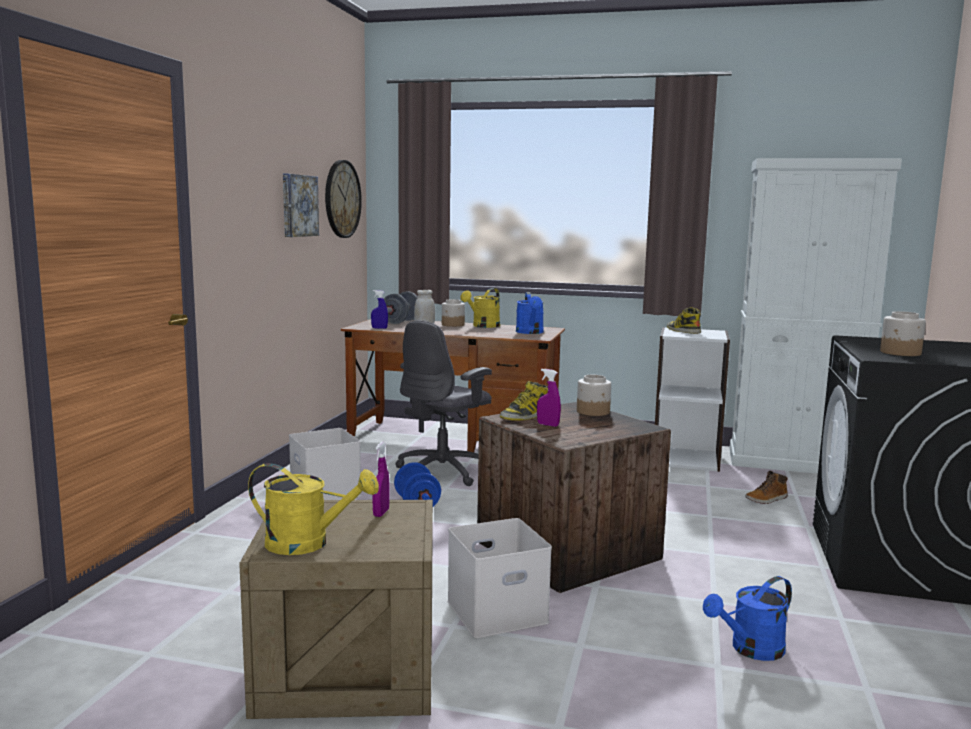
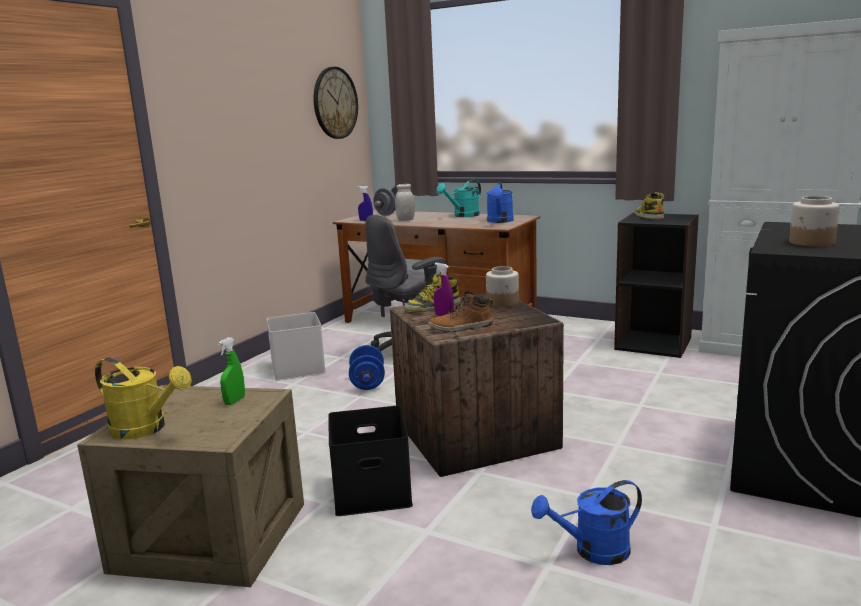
camera: 15 degrees right, 5 degrees up
(298, 205) = (280, 113): picture -> none
(381, 513) = (234, 401): purple spray bottle -> green spray bottle
(453, 325) = (436, 215): jar -> none
(483, 326) = (463, 216): yellow watering can -> turquoise watering can
(498, 610) = (373, 490): white storage box -> black storage box
(686, 458) = (653, 343): white bookcase -> black bookcase
(767, 499) = (713, 389): boot -> boot (461, 327)

